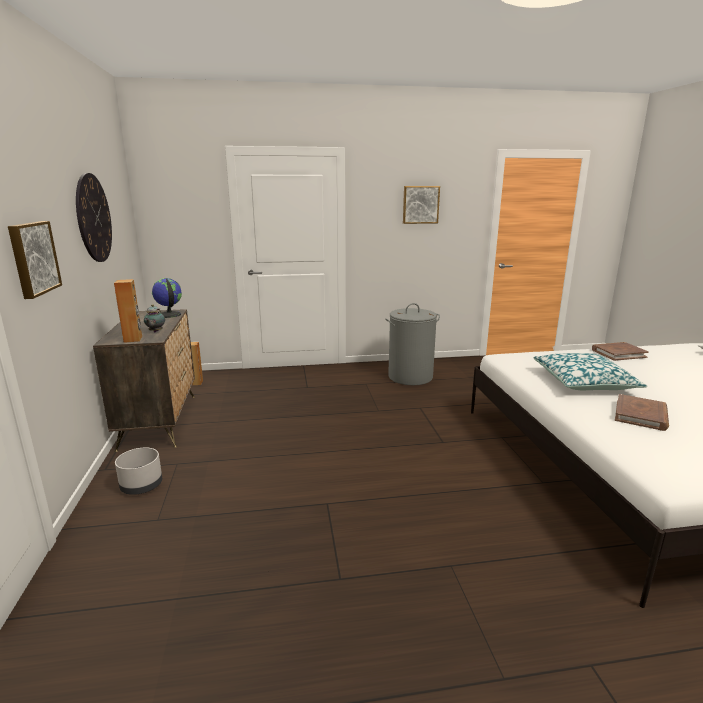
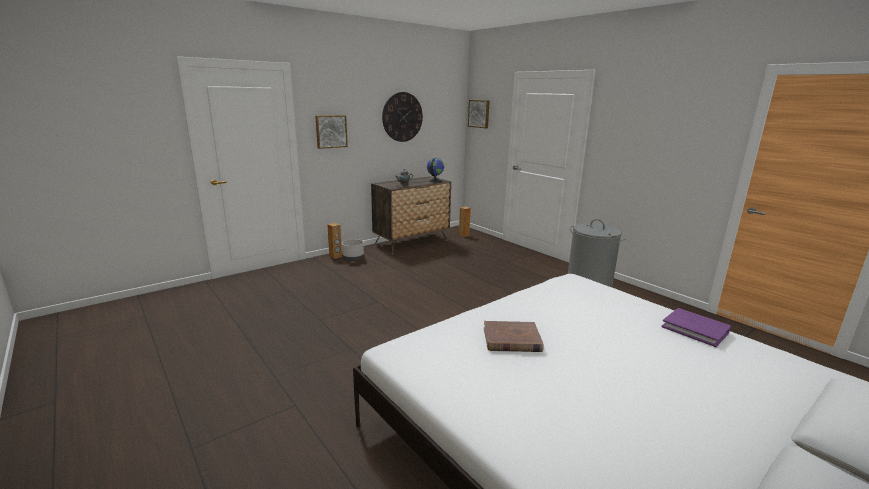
camera: 60 degrees right, 0 degrees up
(133, 339) = (387, 185): brown speaker -> brown speaker (335, 256)
(420, 204) = (658, 126): picture -> picture (479, 113)
(584, 382) = (560, 313): pillow -> none
(618, 353) = (695, 329): brown book -> purple book

